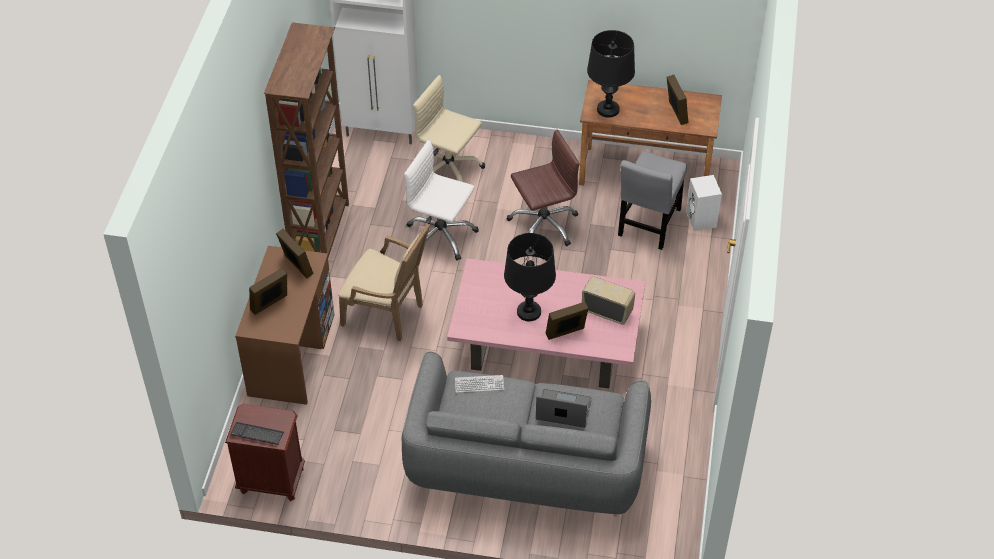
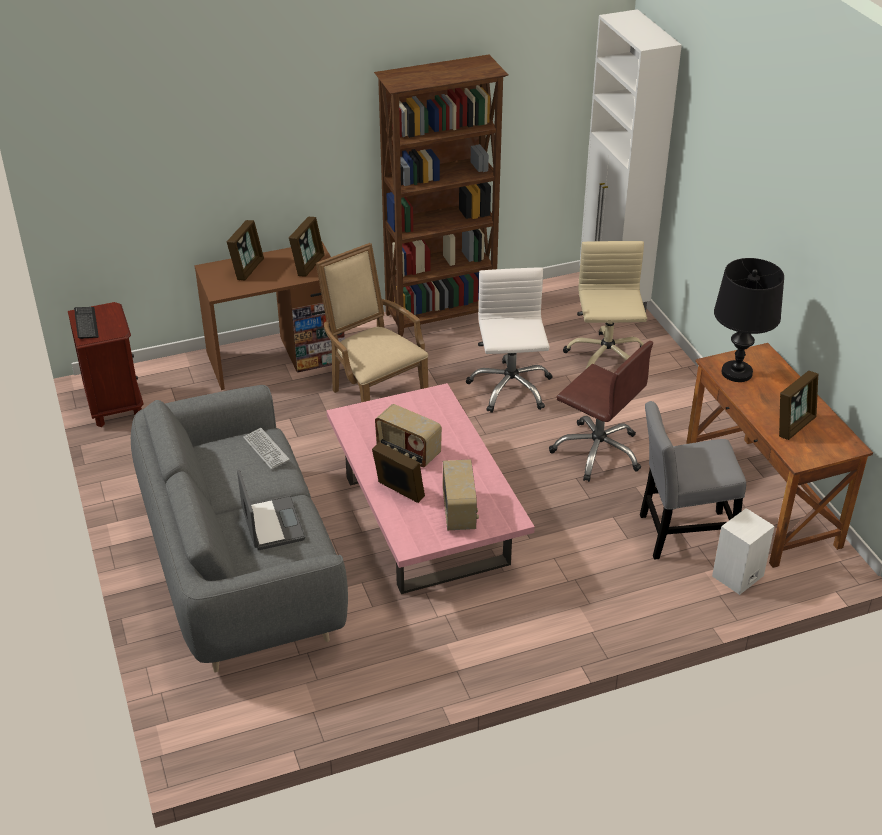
camera: 60 degrees right, 10 degrees down
(270, 304) = (247, 269): picture frame -> picture frame turned 90 degrees clockwise
(388, 315) = (374, 395): beige armchair -> beige armchair turned 150 degrees clockwise
(529, 312) = (408, 453): black table lamp -> radio

